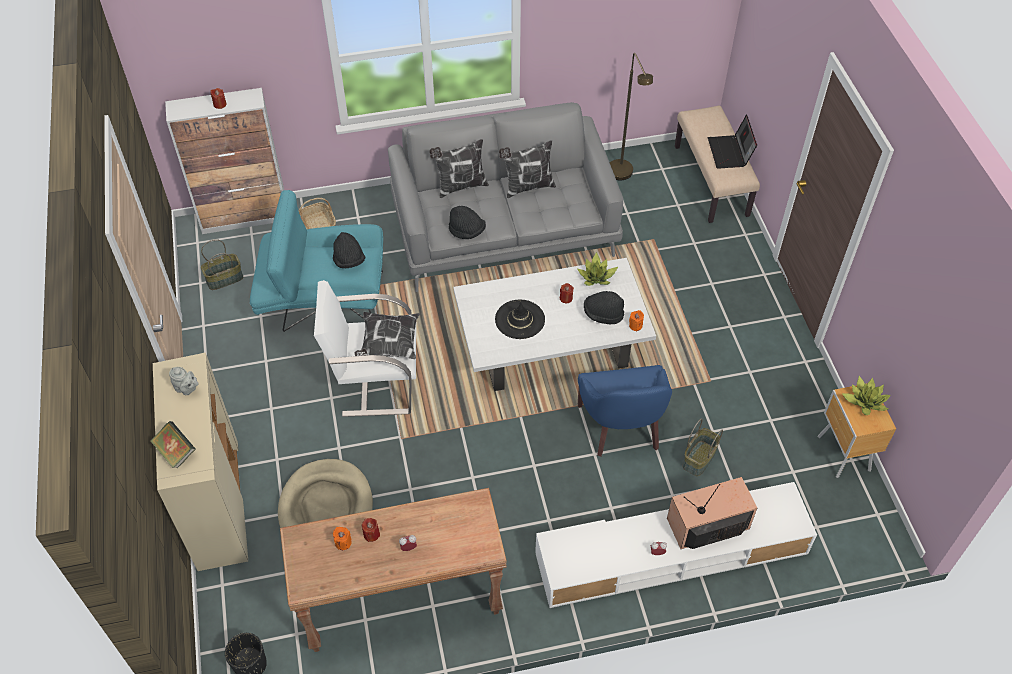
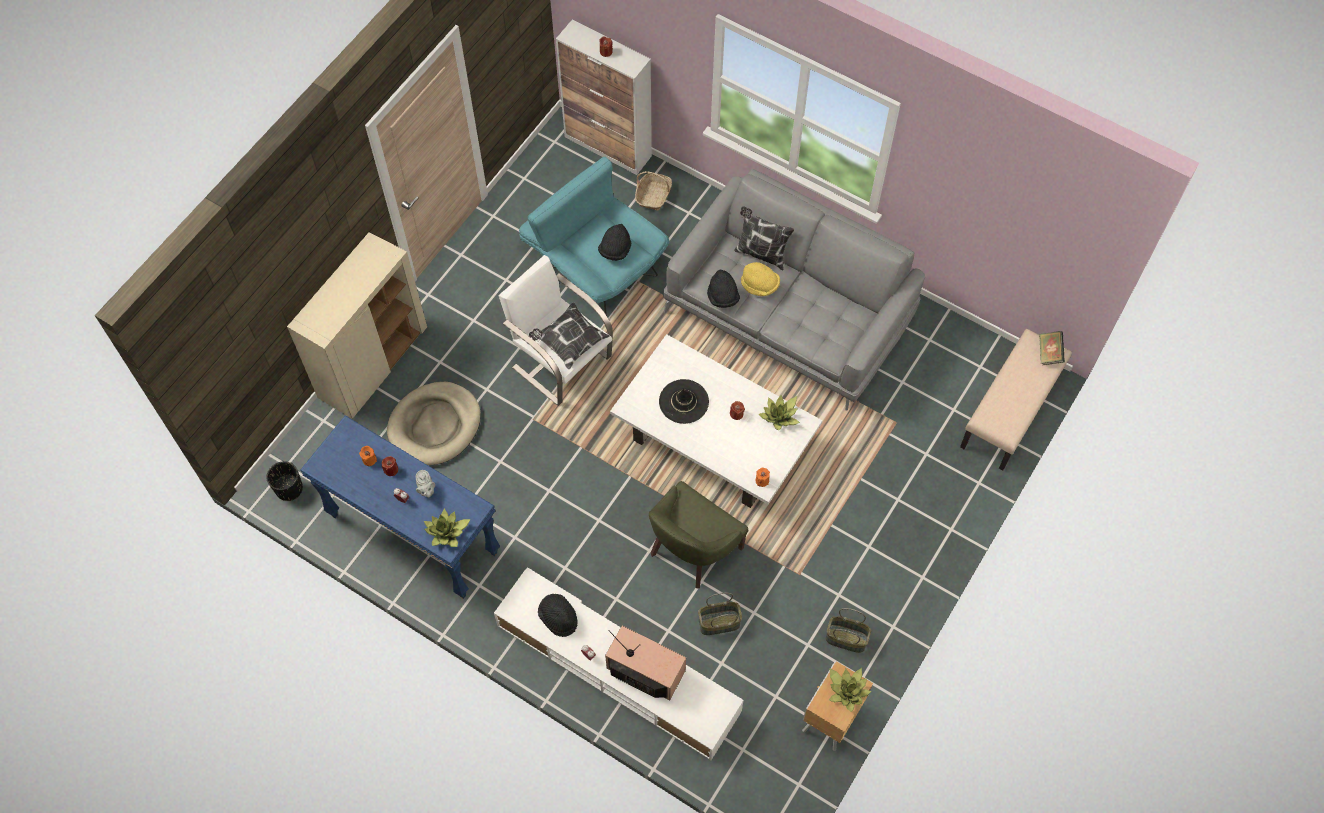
camera: 45 degrees right, 10 degrees up
(176, 452) = (321, 309): book -> book (1049, 353)
(187, 389) = (370, 269): grey teapot -> grey teapot (426, 490)
(224, 278) = (543, 188): basket -> basket (846, 638)
(401, 604) = (412, 535): brown console table -> blue console table
(475, 540) = (447, 532): none -> potted plant
(484, 206) = (760, 285): none -> yellow hat
(527, 187) = (812, 296): pillow -> none
(603, 314) = (749, 450): black hat -> black hat (558, 618)
(622, 427) = (692, 549): blue armchair -> green armchair
(623, 176) = (938, 346): brown floor lamp -> none
(730, 153) = (1019, 401): laptop -> none

